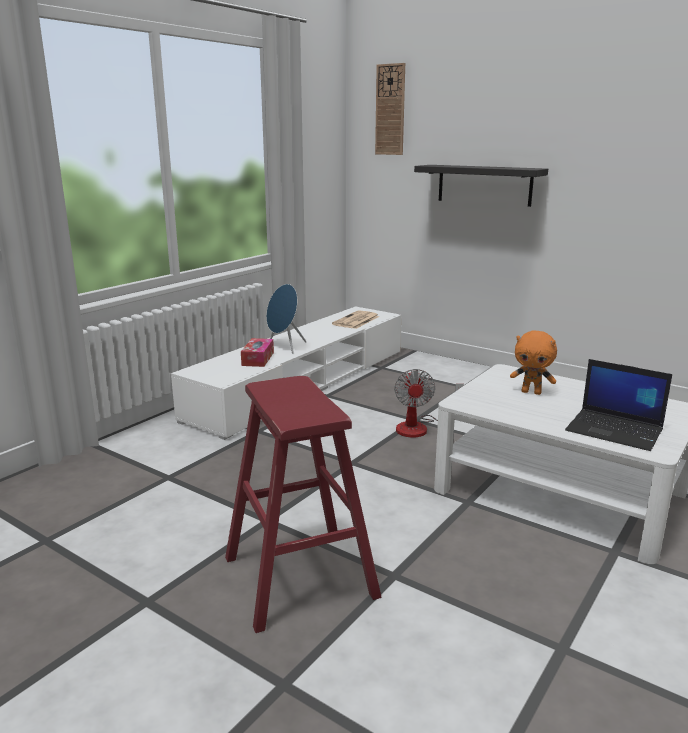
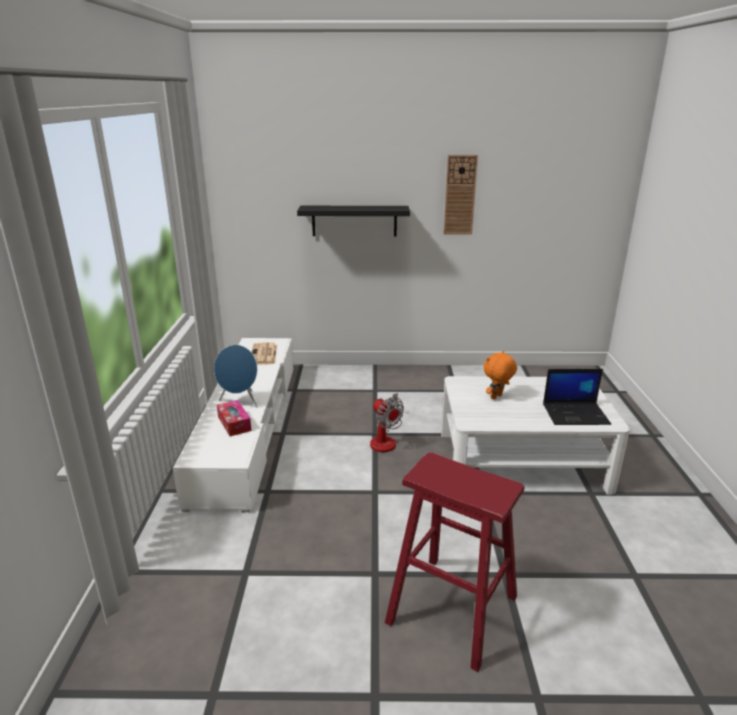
camera: 35 degrees left, 5 degrees up
(390, 110) = (254, 157): wall clock -> wall clock (460, 195)
(531, 392) = (497, 397): orange plush toy -> orange plush toy turned 150 degrees clockwise

